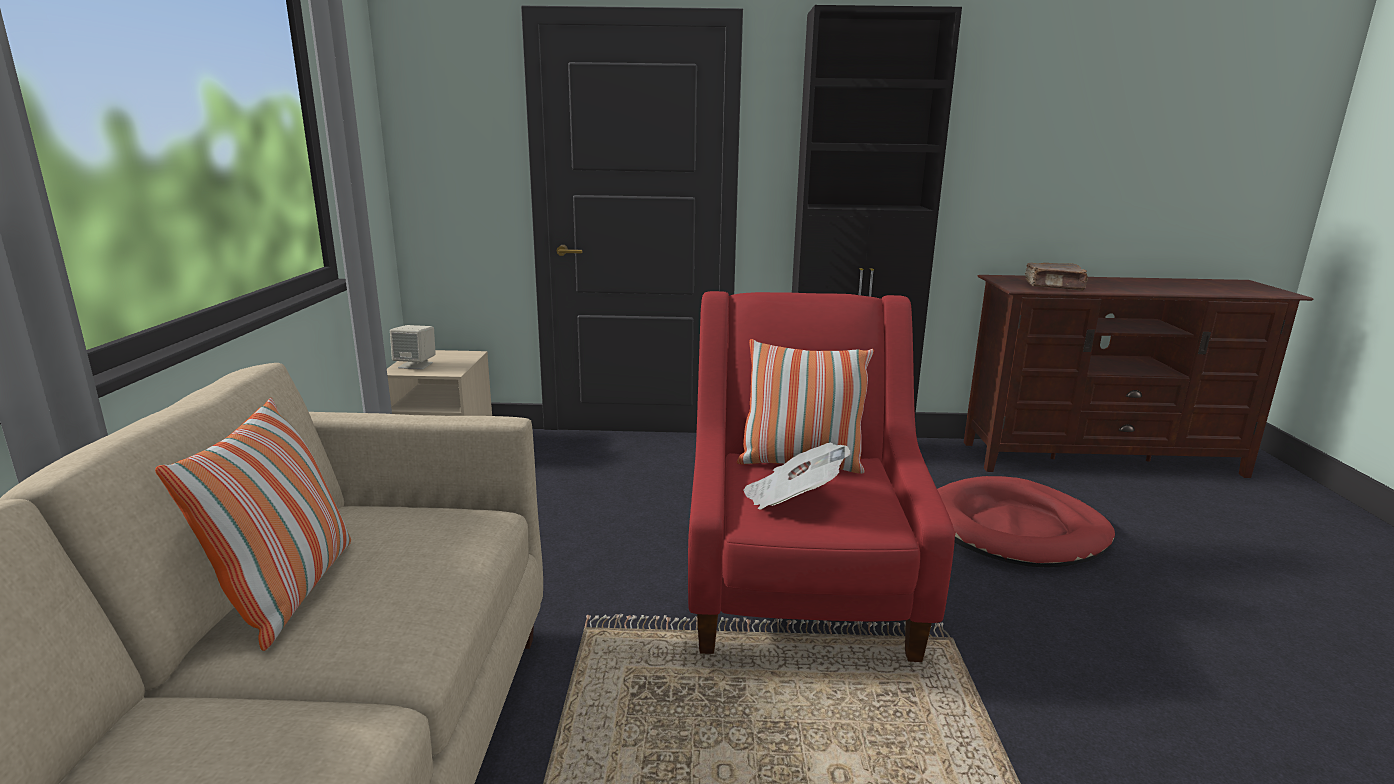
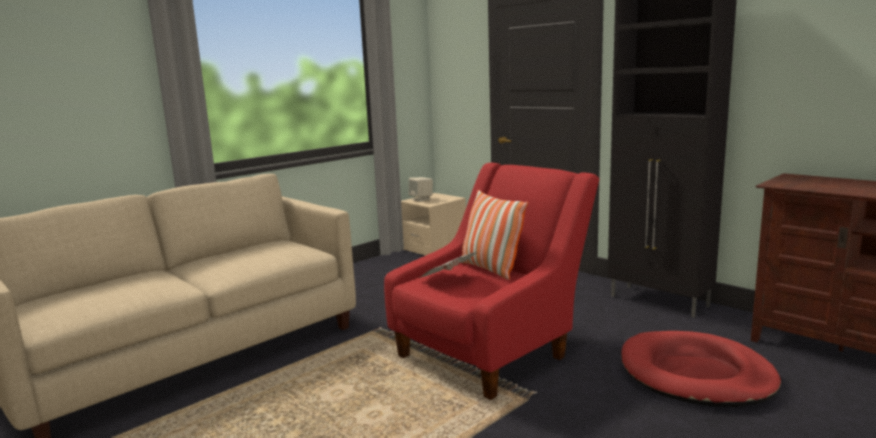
camera: 45 degrees right, 5 degrees down
(288, 592) = (224, 255): pillow -> none
(1054, 286) = (817, 185): brown book -> none

